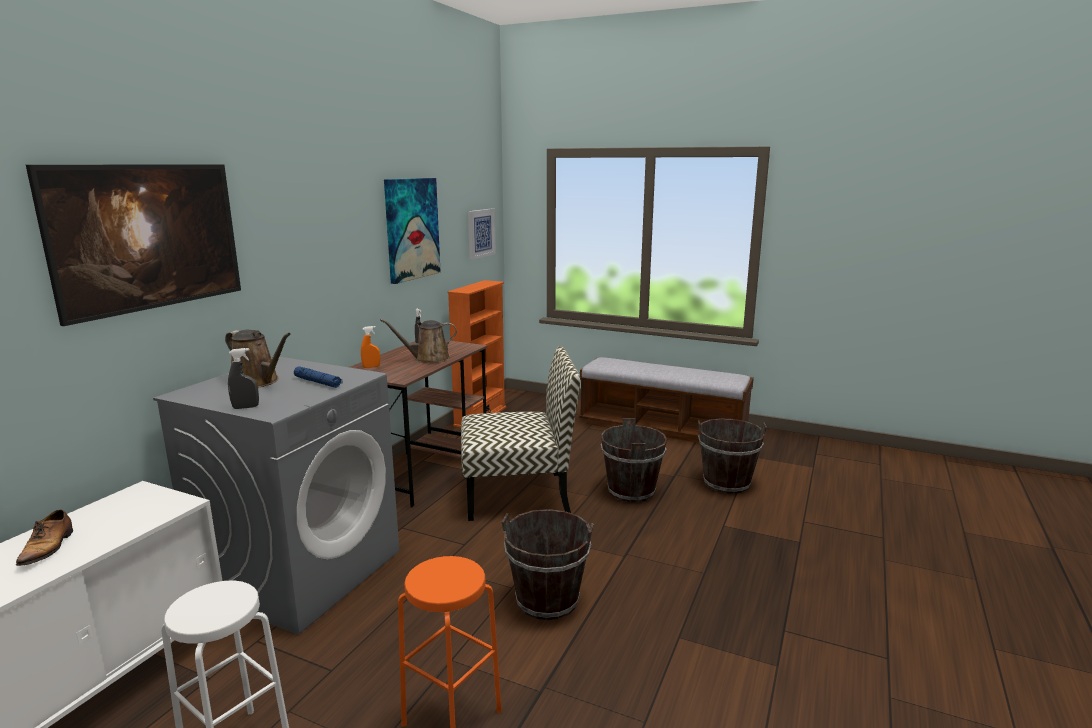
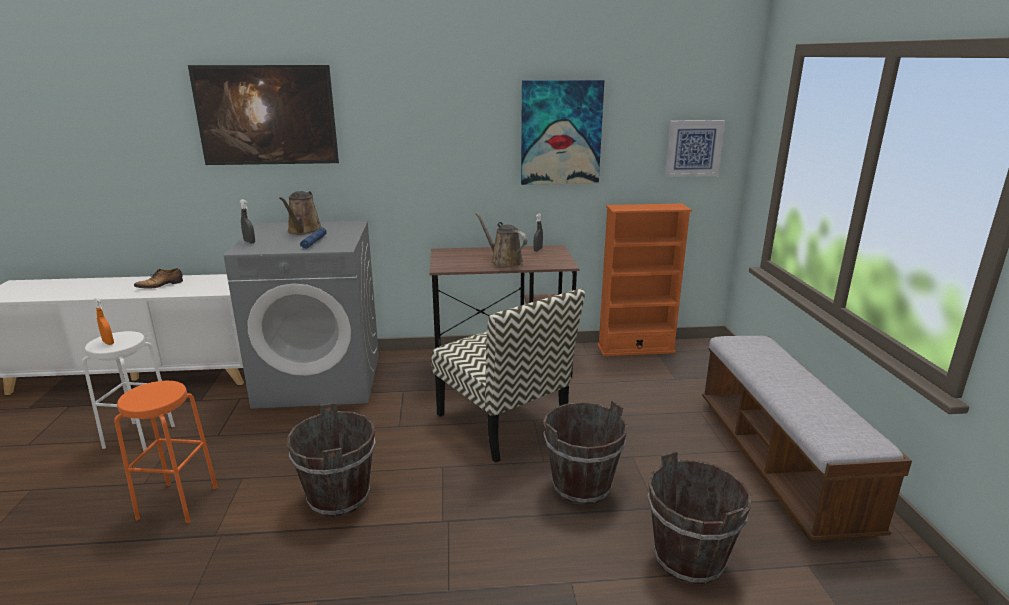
camera: 60 degrees right, 5 degrees up
(371, 367) = (459, 253): orange spray bottle -> orange spray bottle (108, 342)

